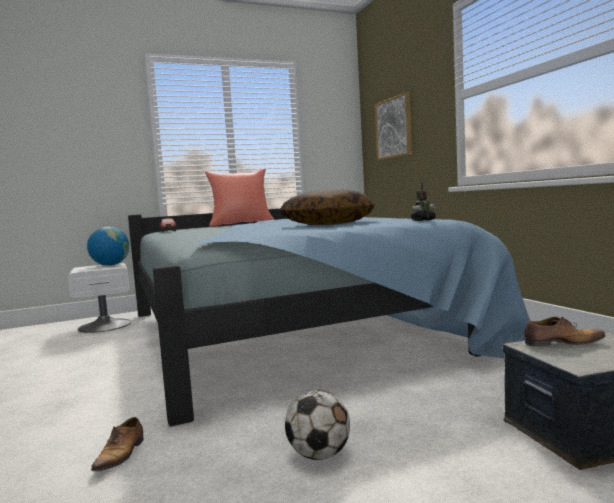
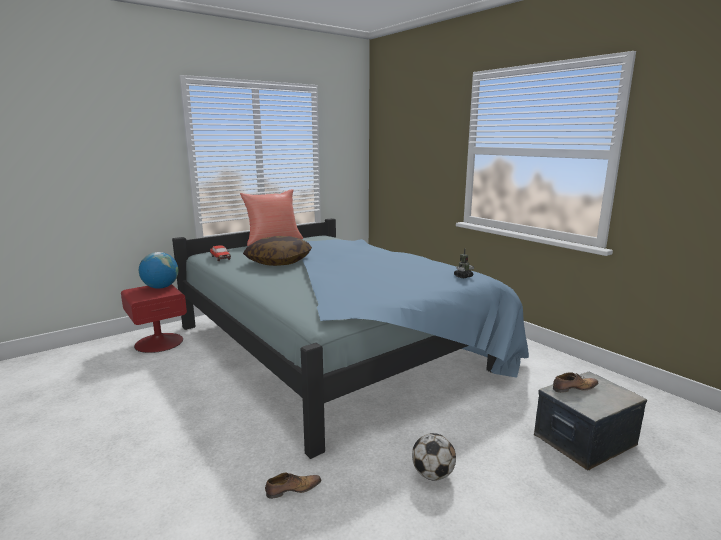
camera: 15 degrees left, 10 degrees up
(105, 325) = (159, 342): white nightstand -> red nightstand
(121, 455) = (292, 489): shoe -> shoe turned 105 degrees counterclockwise
(329, 224) = (388, 274): pillow -> pillow (279, 261)
(394, 127) = (405, 157): picture -> none

